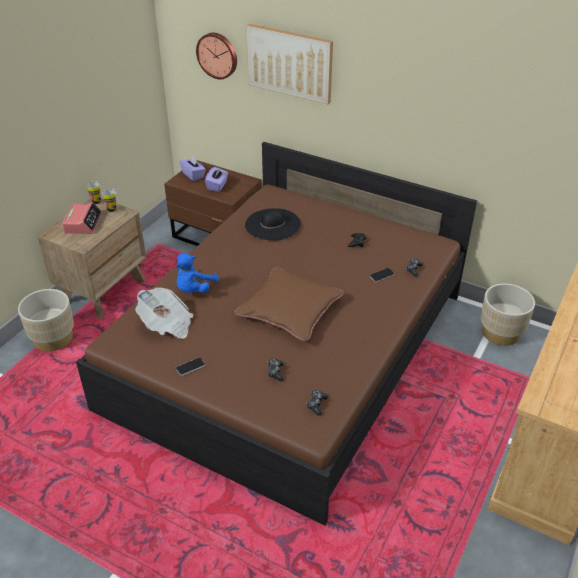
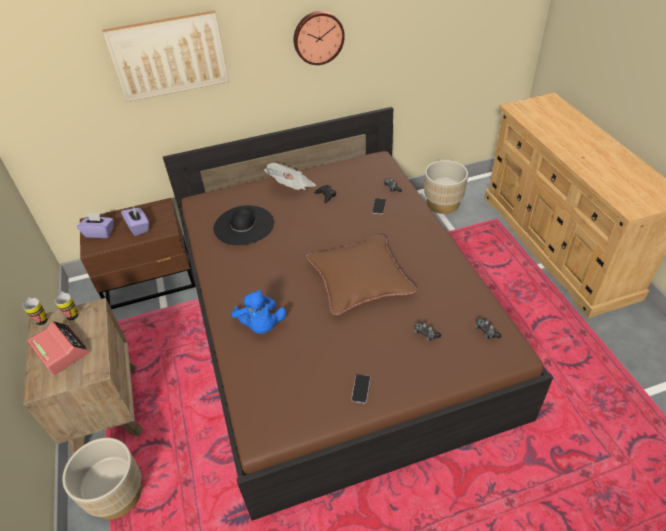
camera: 45 degrees left, 5 degrees up
(166, 324) = (285, 373): newspaper -> newspaper (292, 187)
(218, 55) = (69, 85): wall clock -> wall clock (318, 37)

